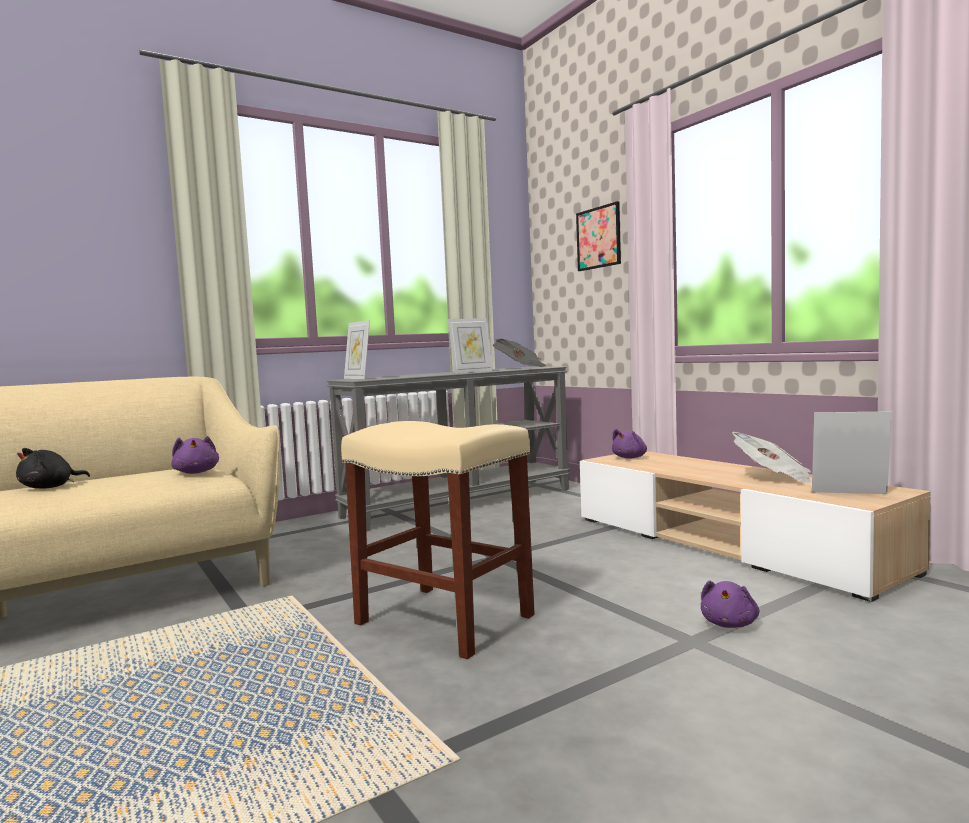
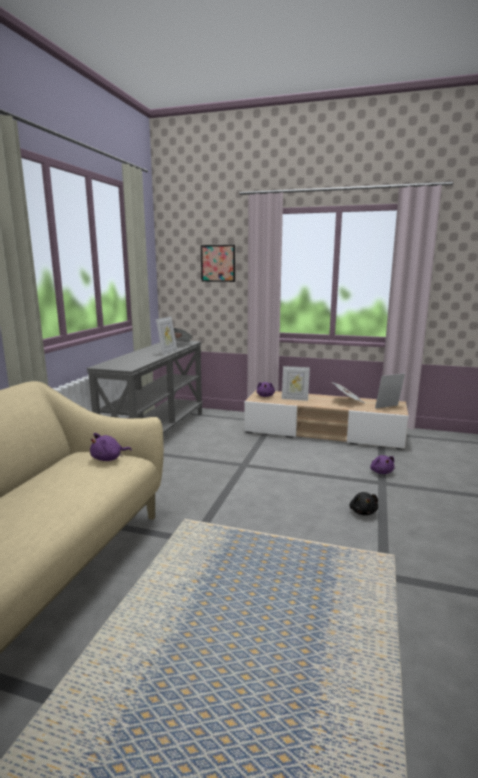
camera: 40 degrees left, 10 degrees up
(50, 487) = (36, 497): black plush toy -> black plush toy (363, 511)
(196, 472) = (109, 459): purple plush toy -> purple plush toy turned 120 degrees clockwise
(358, 378) = (113, 365): picture frame -> picture frame (295, 399)
(447, 619) = (285, 504): beige stool -> none

